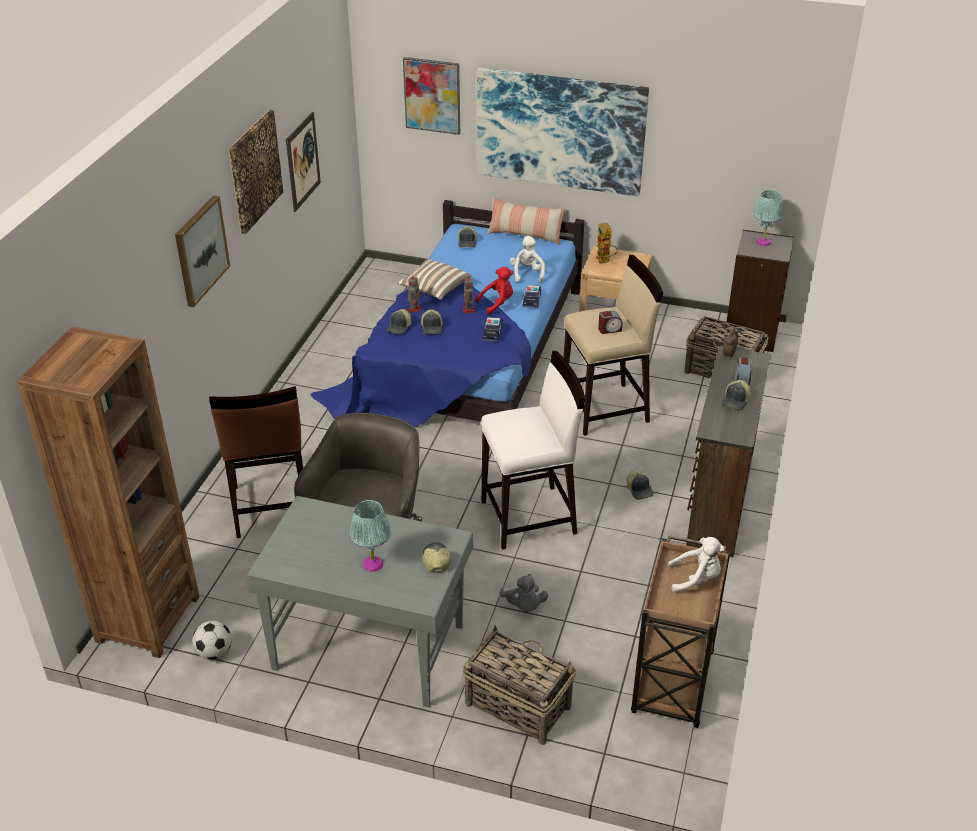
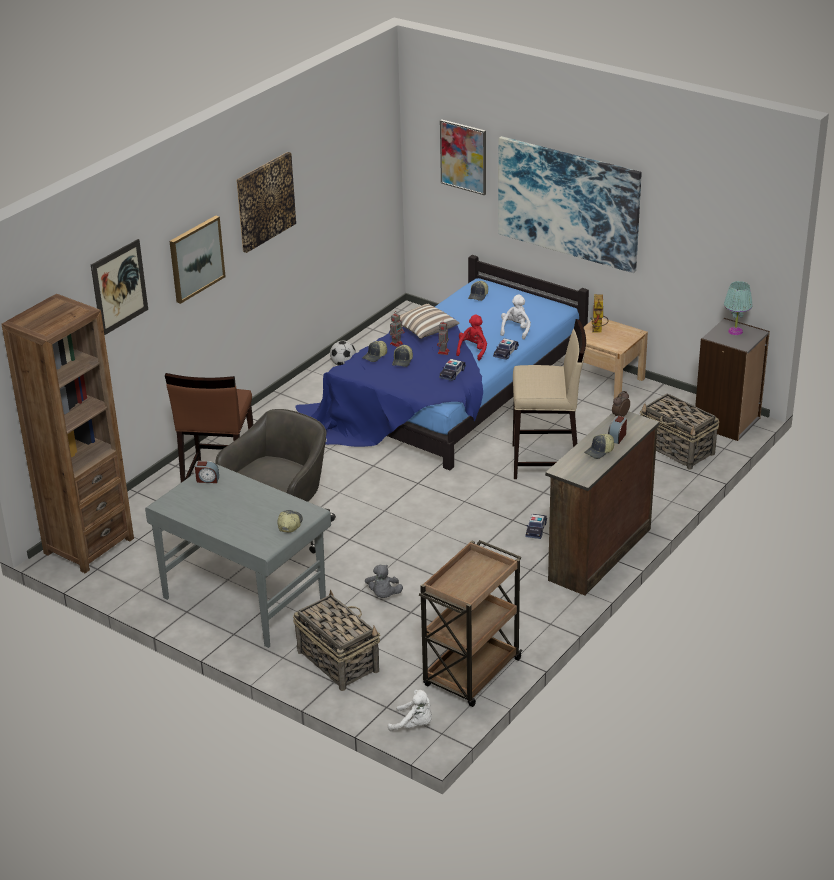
camera: 20 degrees right, 5 degrees down
(214, 652) = (126, 578): football -> football (343, 364)
(303, 161) = (326, 200): picture -> picture (119, 287)
(372, 564) = (240, 517): turquoise table lamp -> none
(497, 303) = (473, 350): red plush toy -> red plush toy turned 60 degrees counterclockwise
(525, 235) = (535, 297): pillow -> none
(530, 517) = (427, 532): white stool -> none
(609, 329) = (543, 383): alarm clock -> alarm clock (207, 479)
(639, 489) = (536, 529): cap -> toy car
(696, 579) = (482, 574): white plush toy -> white plush toy (414, 725)

